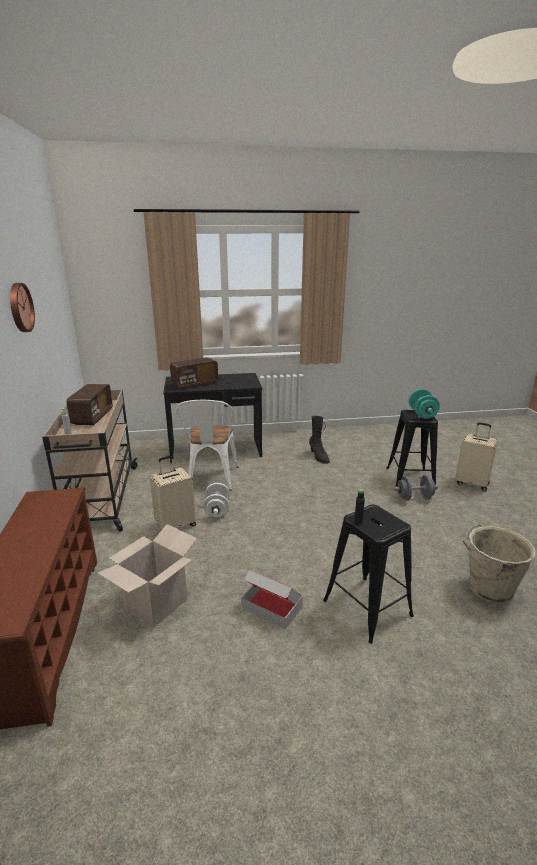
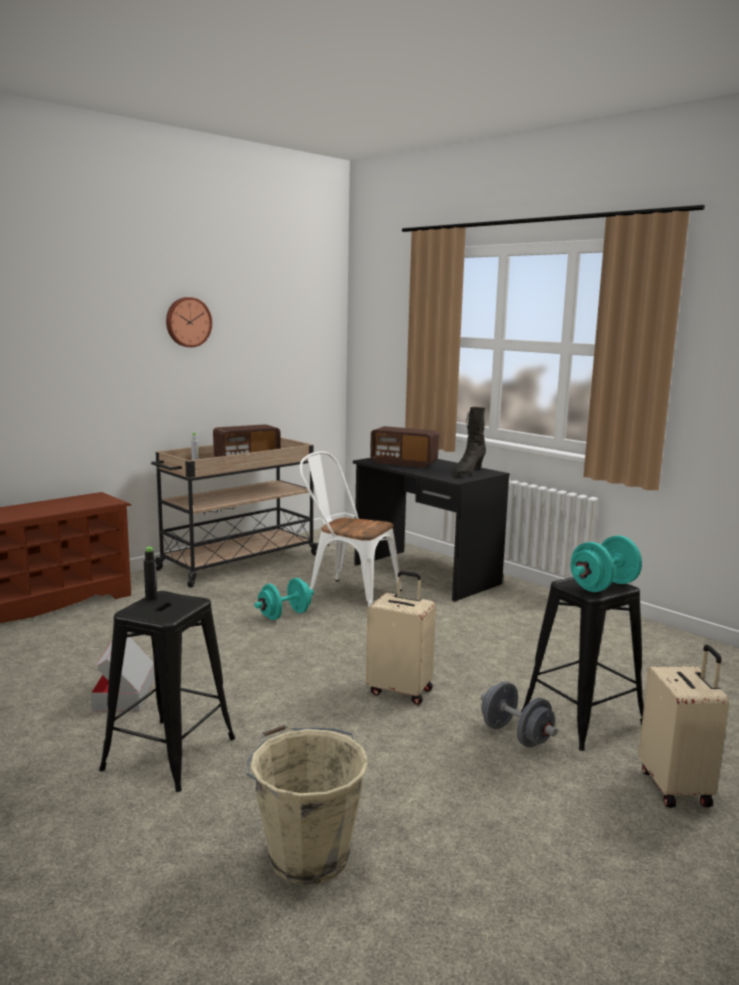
camera: 55 degrees right, 10 degrees down
(156, 604) = (87, 638): cardboard box -> none
(175, 525) = (229, 605): beige suitcase -> beige suitcase (400, 690)
(211, 480) = (347, 593): white chair -> white chair turned 60 degrees clockwise
(217, 510) = (284, 615): white dumbbell -> turquoise dumbbell
(319, 457) = (521, 634): black boot -> black boot (468, 472)

